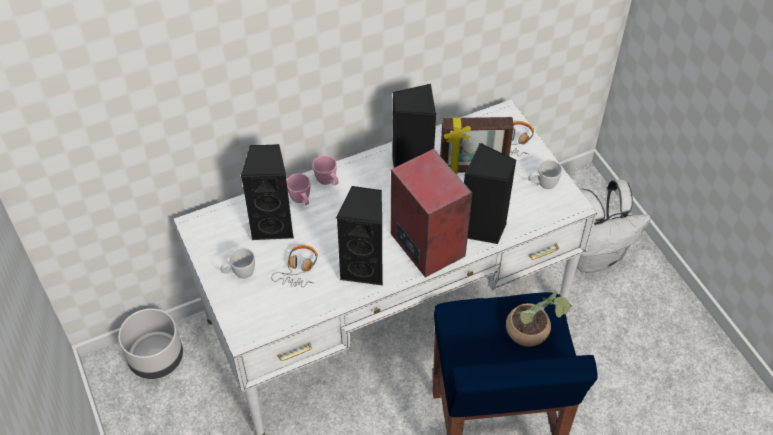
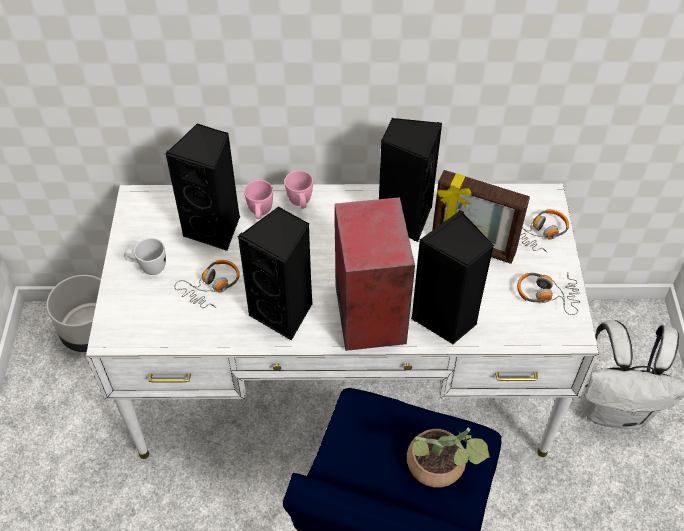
camera: 25 degrees right, 0 degrees up
(542, 185) = (547, 295): white mug -> headphones

